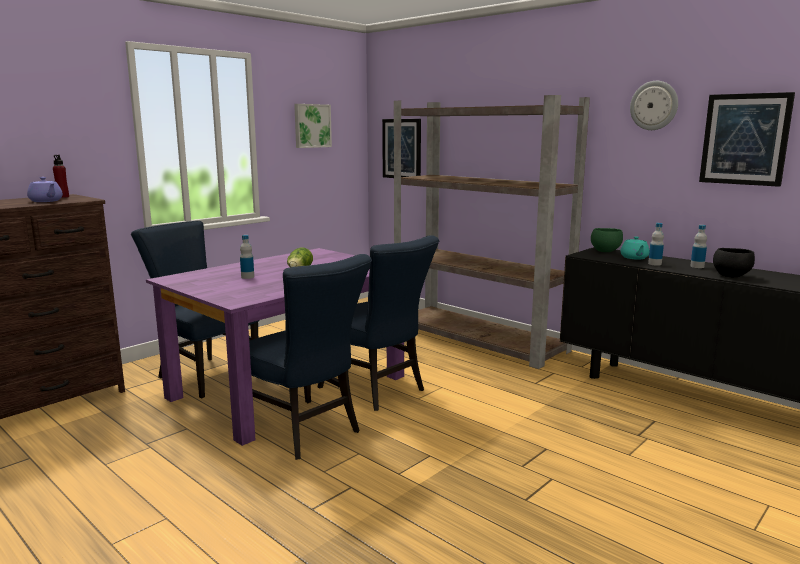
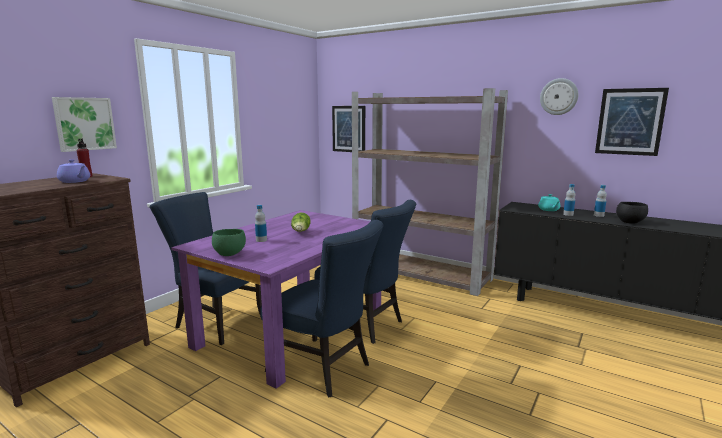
camera: 10 degrees left, 0 degrees up
(311, 126) = (280, 111): picture -> picture (84, 124)
(605, 251) = (522, 205): green bowl -> green bowl (229, 254)

